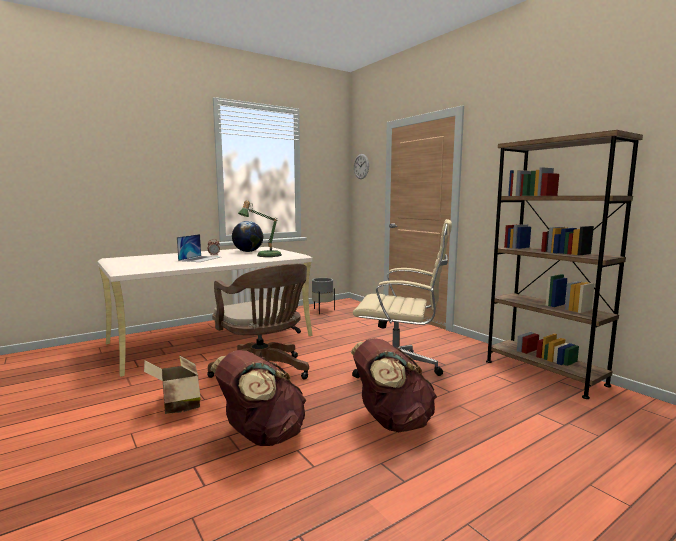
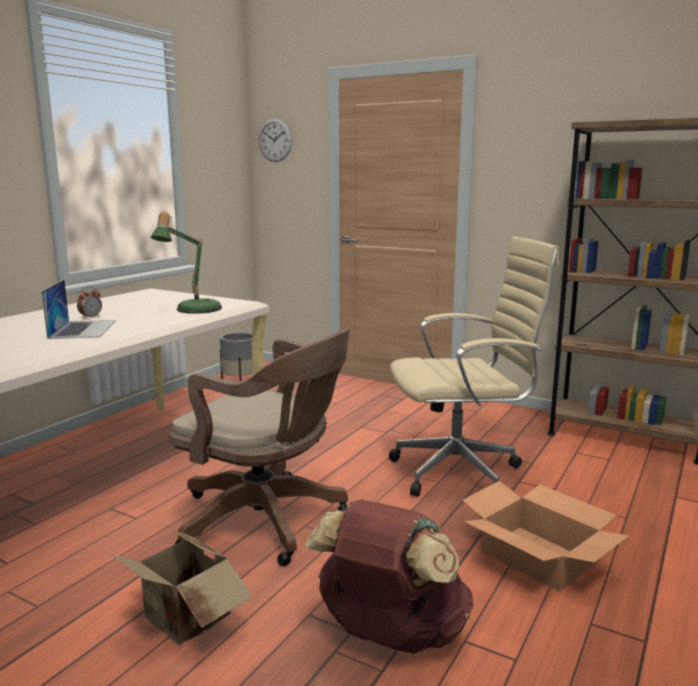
camera: 25 degrees left, 5 degrees up
(248, 251) = (140, 303): globe -> none
(392, 422) = (538, 556): brown backpack -> cardboard box

